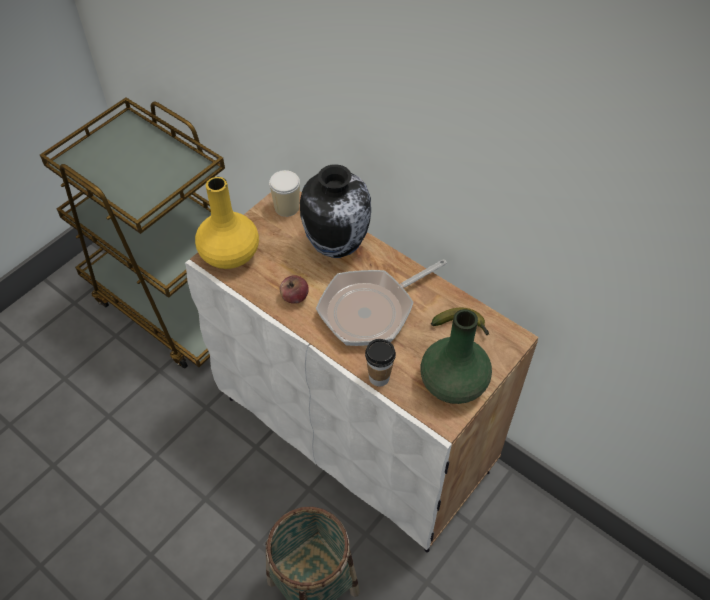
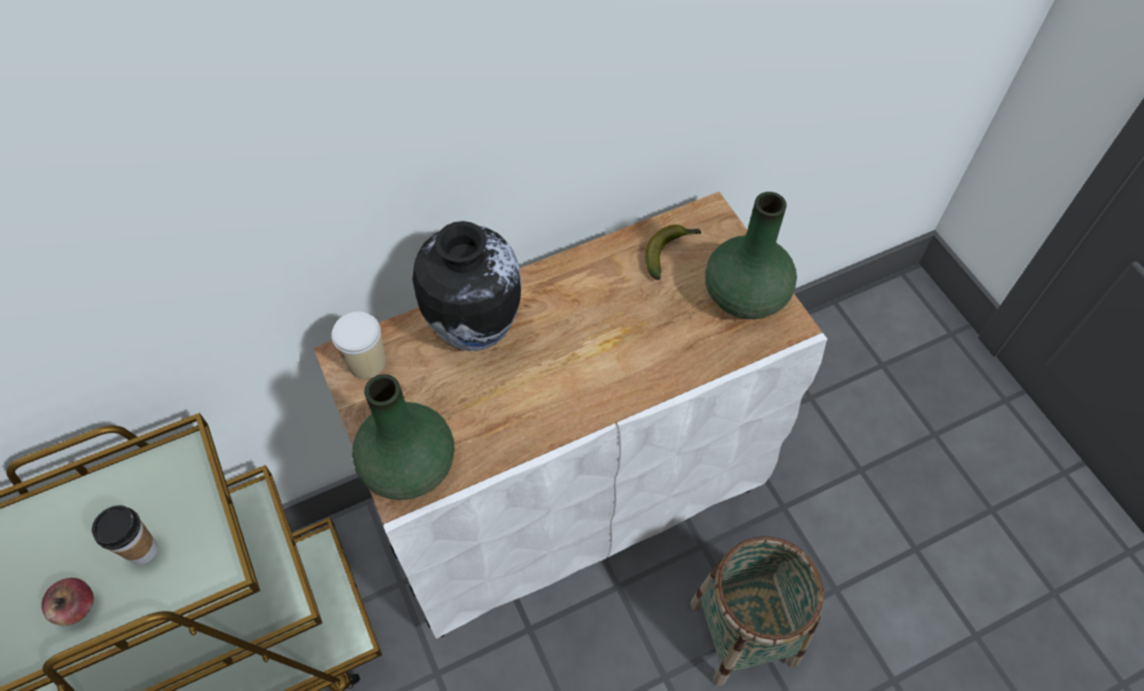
camera: 65 degrees left, 5 degrees up
(229, 255) = (409, 467): yellow vase -> green vase
(294, 297) = (531, 412): apple -> apple (77, 608)
(372, 310) = (599, 333): frying pan -> none
(379, 377) = (704, 366): cup -> cup (143, 550)

